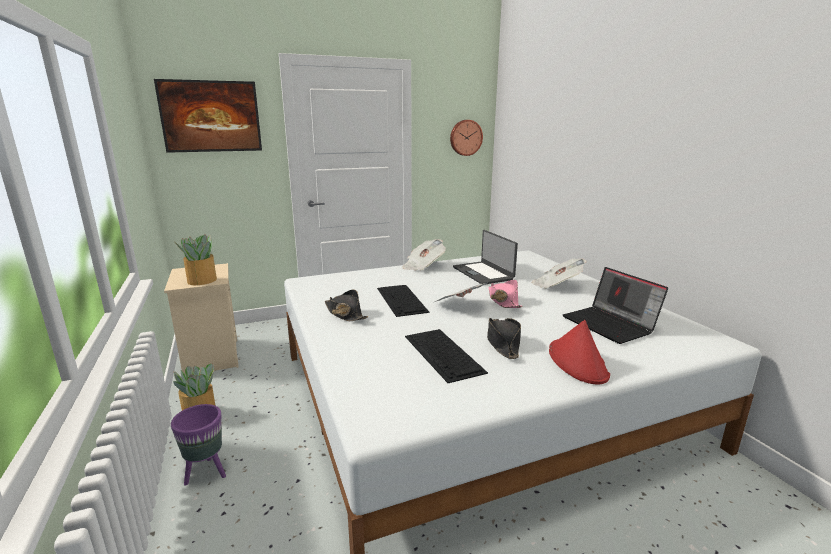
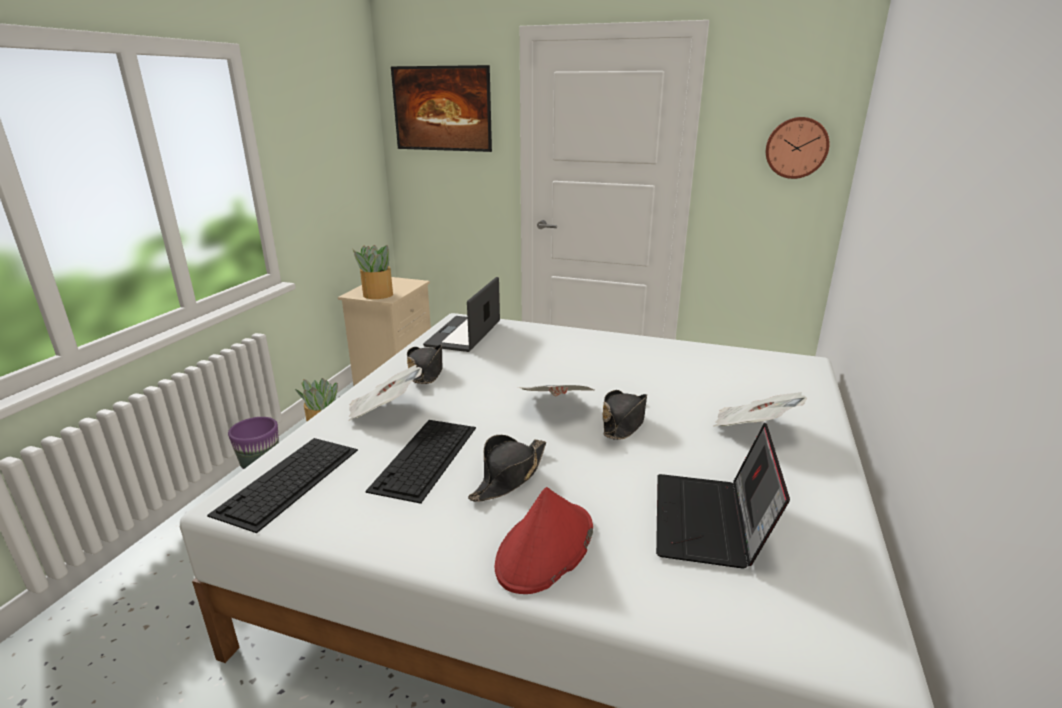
camera: 40 degrees right, 5 degrees up
(402, 300) = (508, 375): keyboard -> keyboard (288, 481)
(423, 266) = (616, 339): newspaper -> newspaper (384, 411)
(483, 273) = (676, 373): laptop -> laptop (464, 334)
(503, 301) = (624, 422): pink hat -> black hat

